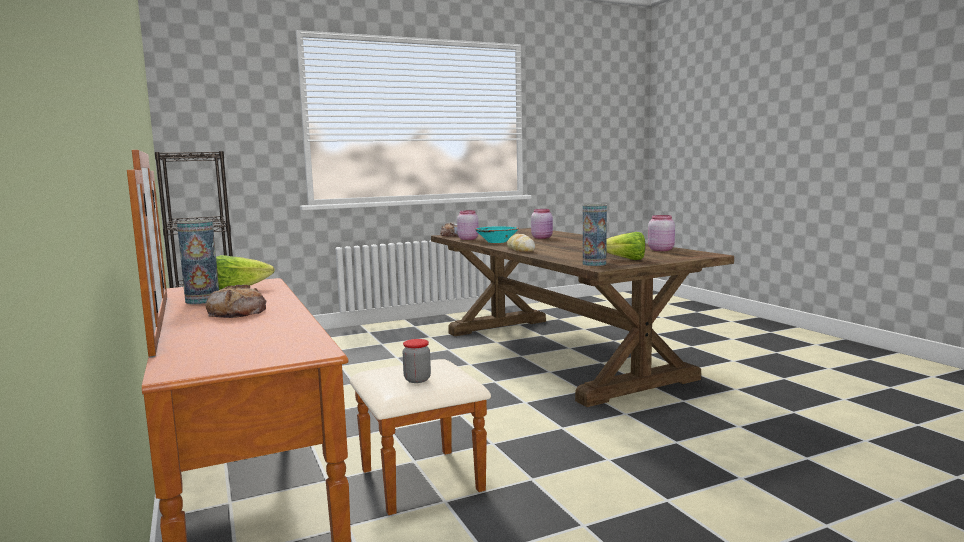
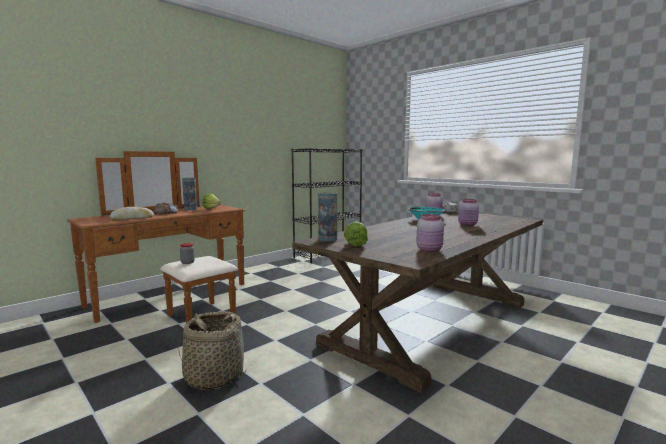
camera: 70 degrees right, 0 degrees up
(520, 250) = (388, 225): bread -> bread (132, 218)
(656, 468) = (214, 376): none -> basket

